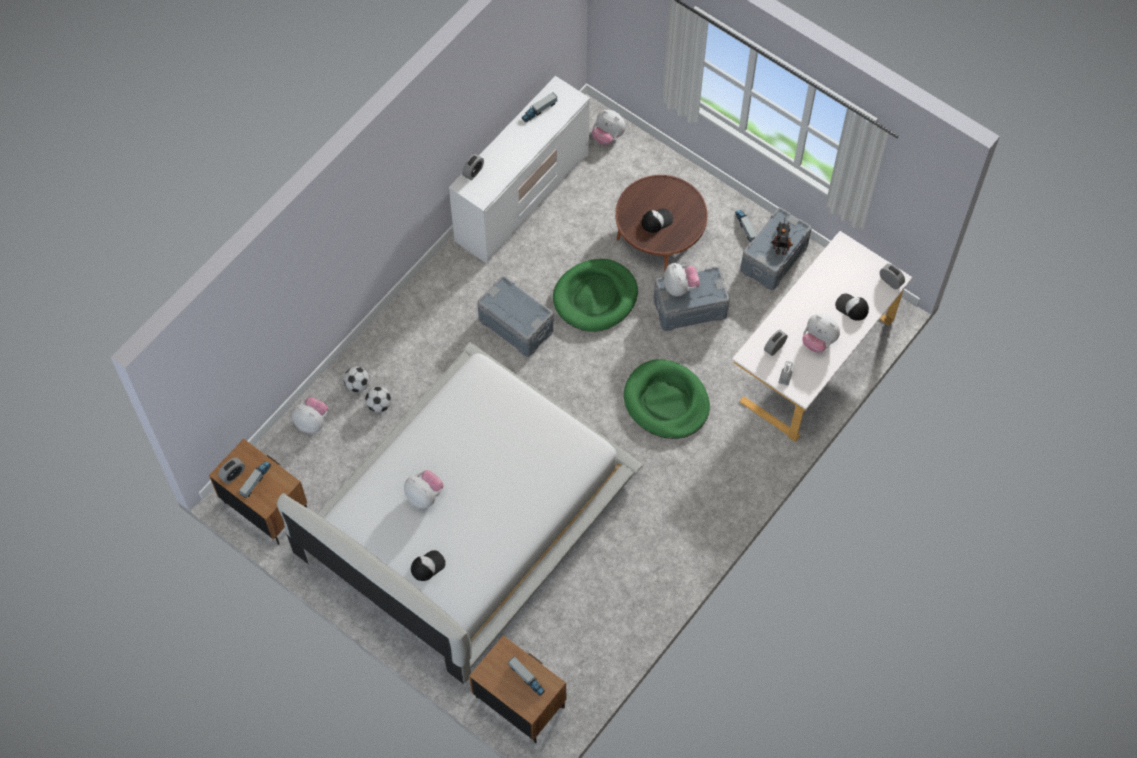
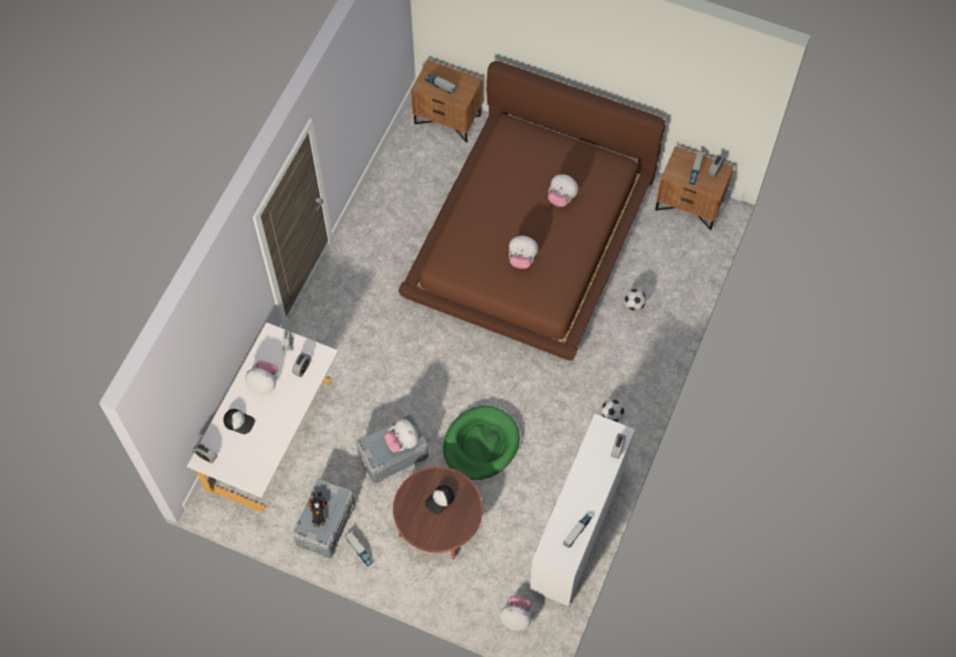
camera: 165 degrees right, 0 degrees up
(312, 422) = (682, 278): plush toy -> plush toy (522, 259)
(358, 385) = (658, 317): football -> football (611, 415)
(427, 565) = (540, 150): cap -> none
(466, 515) = (531, 236): white bed -> brown bed
(516, 325) = (543, 401): grey storage box -> none
(666, 402) = (394, 365): green dog bed -> none

